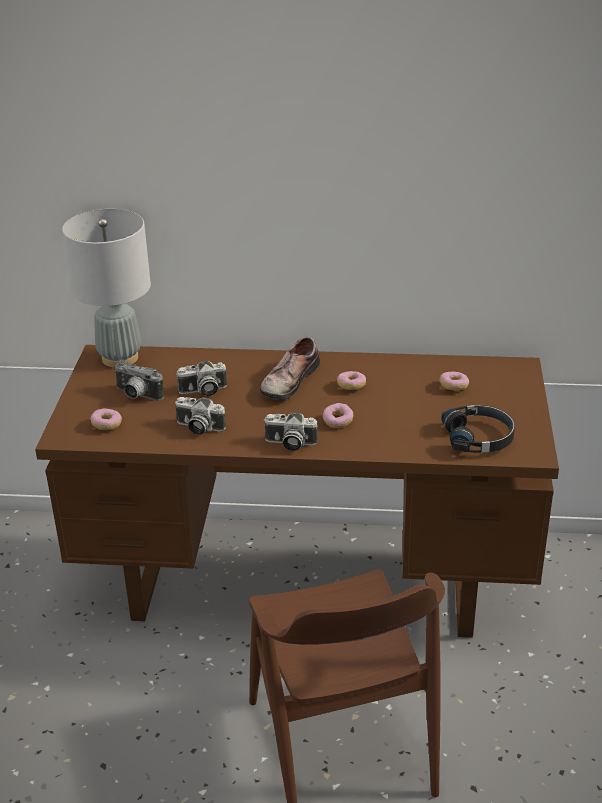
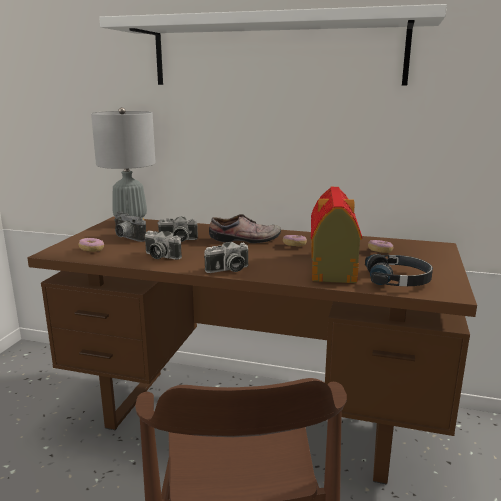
camera: 10 degrees right, 15 degrees down
(288, 380) = (245, 239): shoe -> shoe turned 135 degrees counterclockwise
(289, 444) = (228, 270): camera -> camera turned 45 degrees counterclockwise
(309, 142) = (275, 53): none -> white shelf
(337, 421) = (275, 261): donut -> none
(405, 424) = (332, 267): none -> toy house

